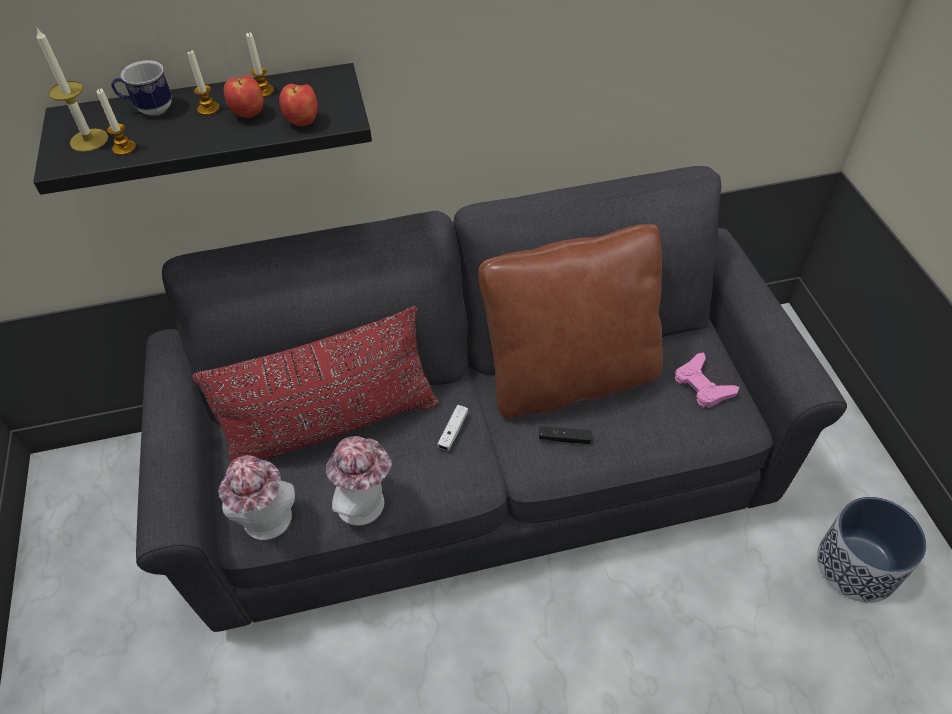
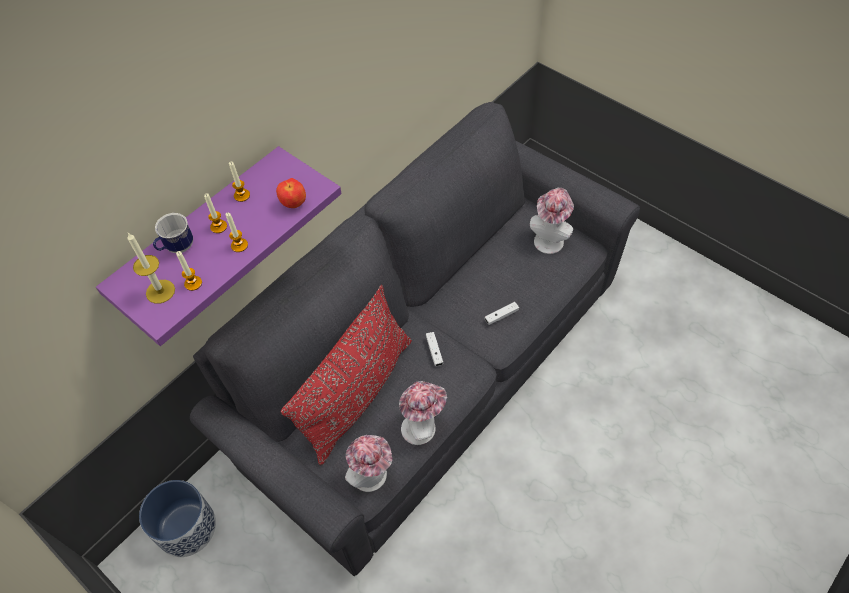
camera: 35 degrees left, 5 degrees up
(206, 135) = (239, 245): none -> candle
(215, 125) = (202, 235): black shelf -> purple shelf
(249, 114) = (251, 216): apple -> none
(564, 439) = (501, 316): black game controller -> white game controller
(570, 377) = (474, 277): brown pillow -> none
(702, 385) = (549, 238): pink game controller -> hat
(856, 565) = (669, 295): planter -> planter (186, 527)

